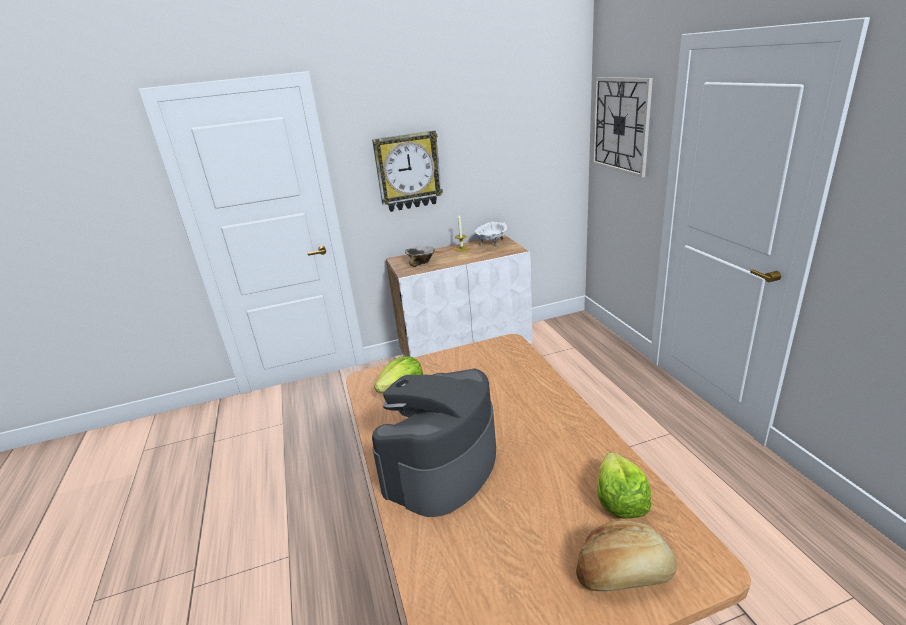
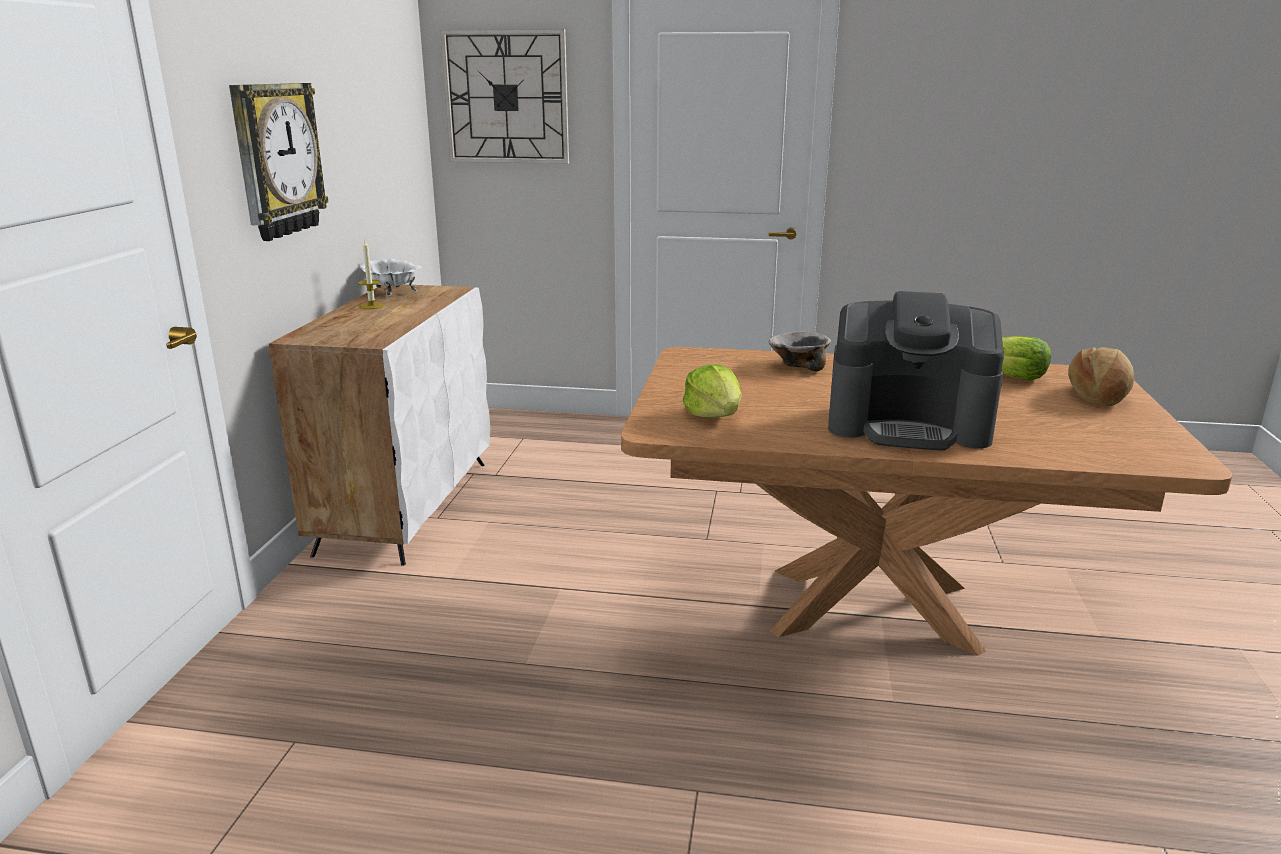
camera: 65 degrees left, 5 degrees down
(421, 262) = (357, 329): bowl -> bowl (798, 365)
(441, 467) = (908, 424): coffee machine -> coffee machine turned 45 degrees counterclockwise

